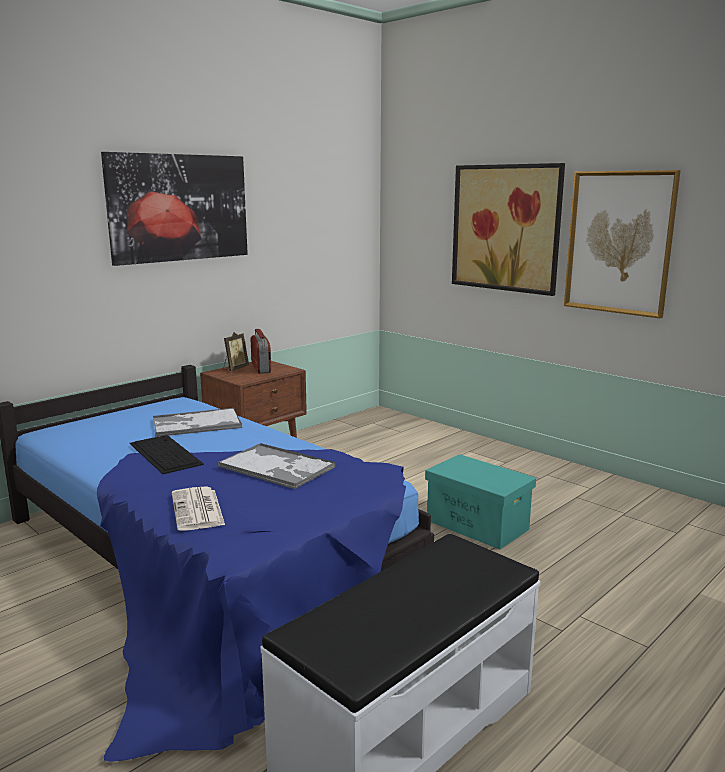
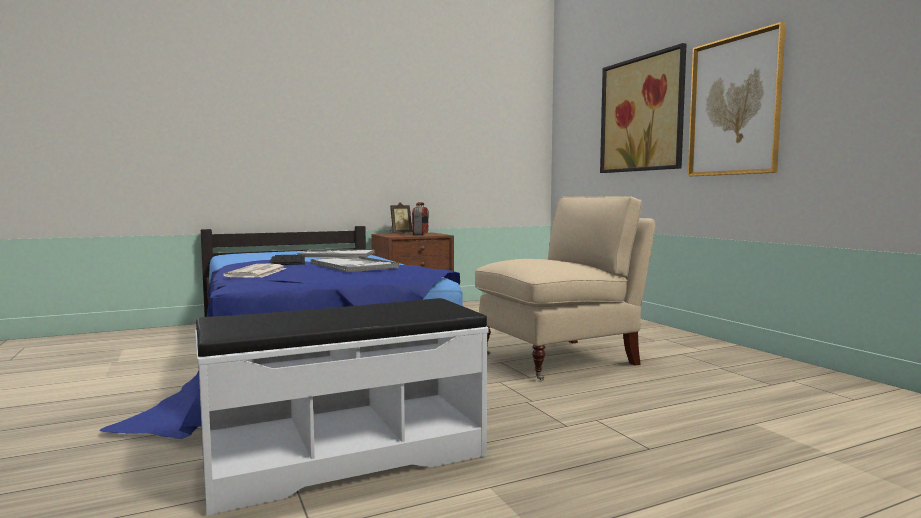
camera: 20 degrees right, 10 degrees down
(179, 208) = (361, 101): picture -> none
(478, 525) = (559, 359): turquoise storage box -> beige armchair

